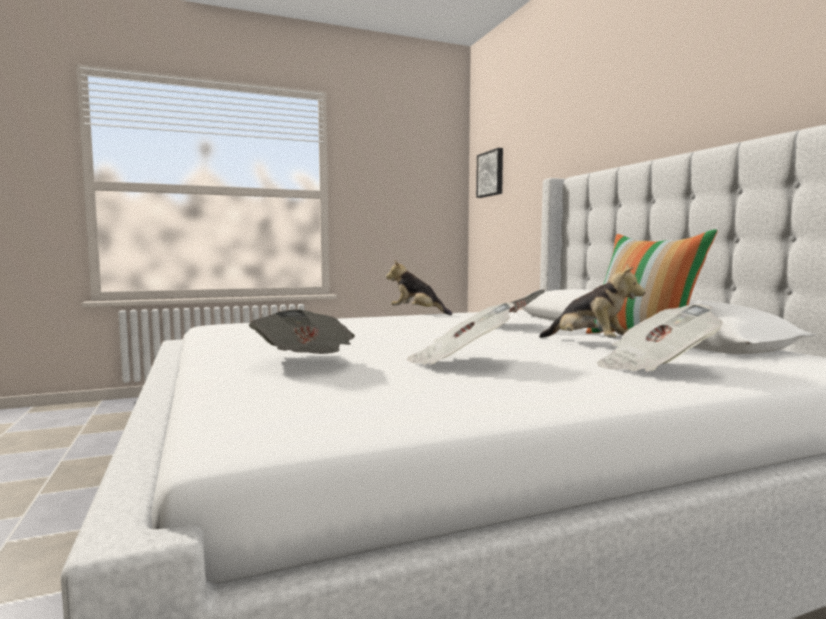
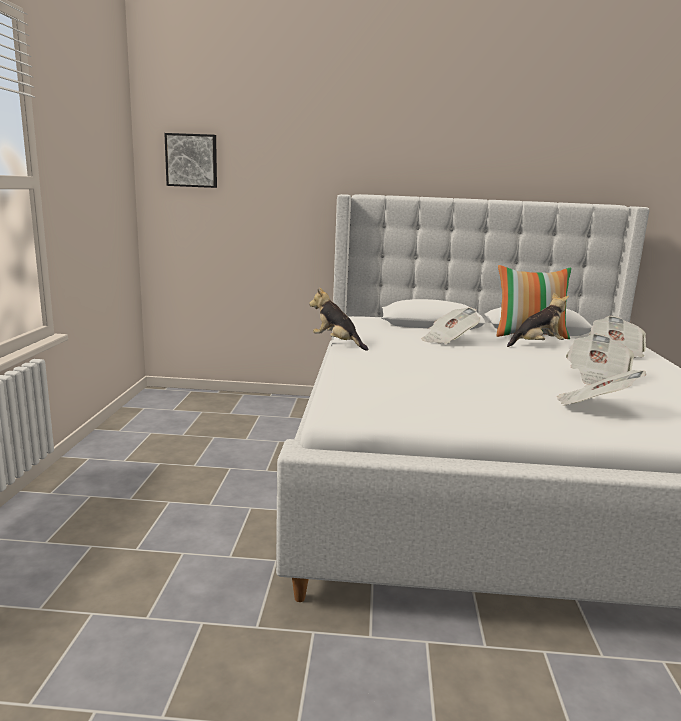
camera: 65 degrees left, 10 degrees up
(417, 313) = (337, 343): plush toy -> plush toy turned 75 degrees clockwise

